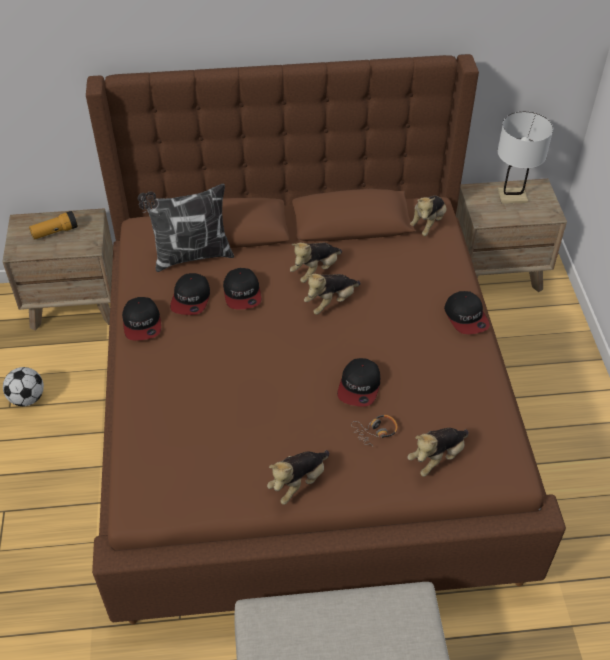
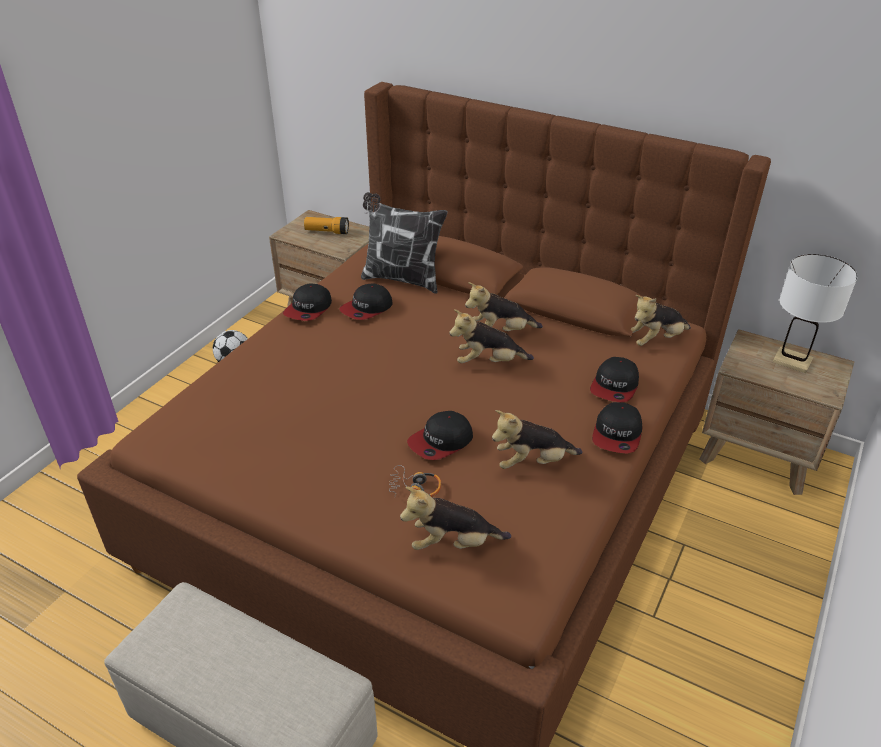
camera: 35 degrees right, 10 degrees down
(242, 293) = (414, 322): cap -> cap (614, 386)
(298, 483) = (297, 491): plush toy -> plush toy (532, 462)

